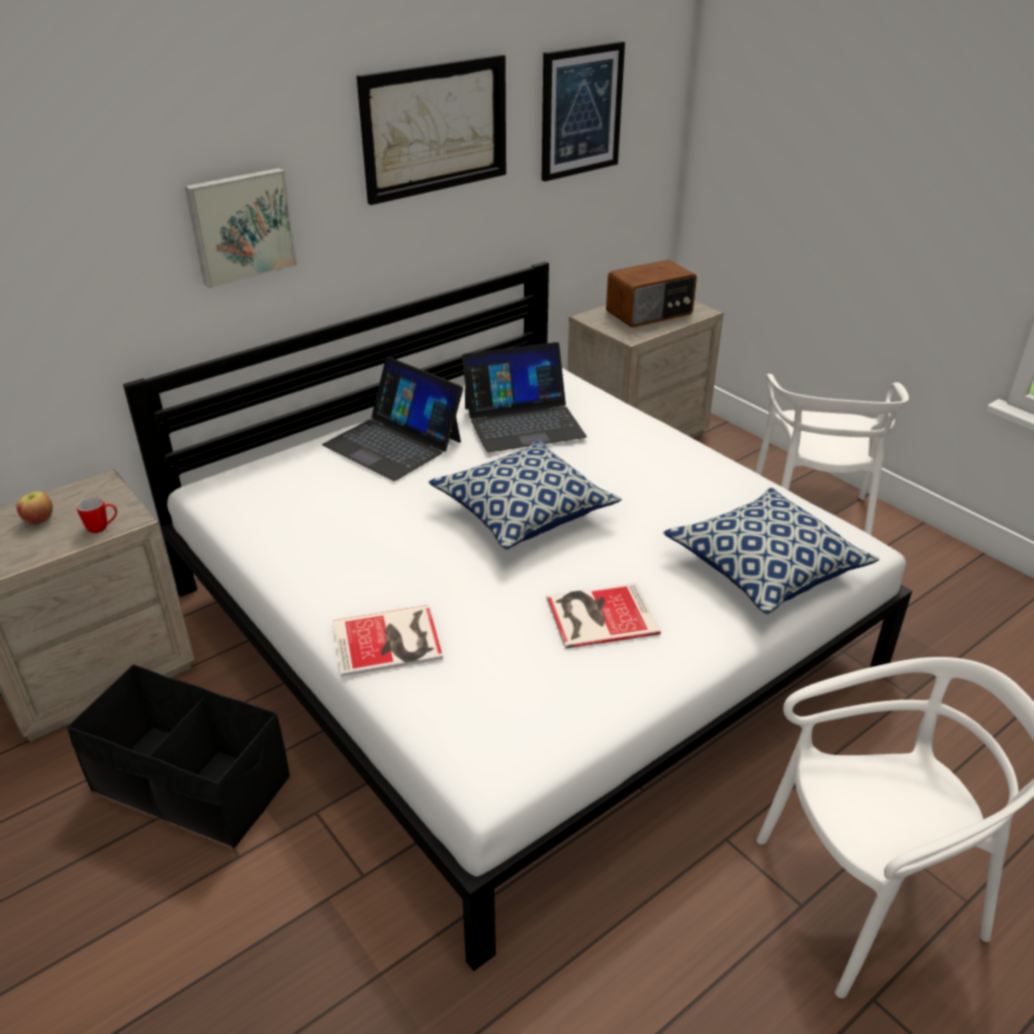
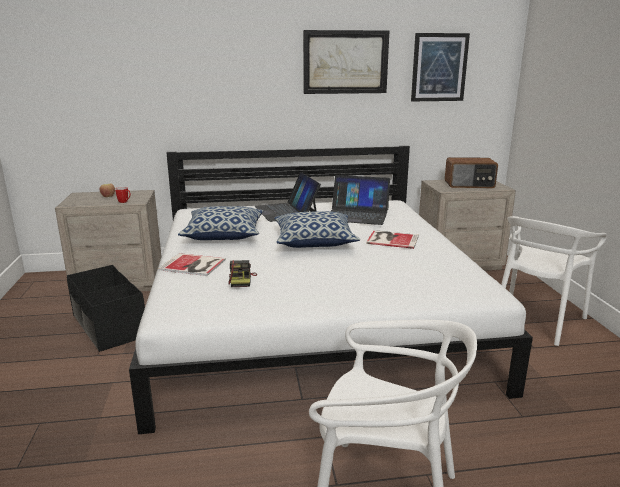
camera: 30 degrees right, 15 degrees down
(241, 226) = (235, 91): picture -> none
(510, 647) = (241, 280): none -> camera
(598, 614) = (301, 281): book -> book (391, 239)
(765, 567) = (419, 287): pillow -> pillow (224, 235)

